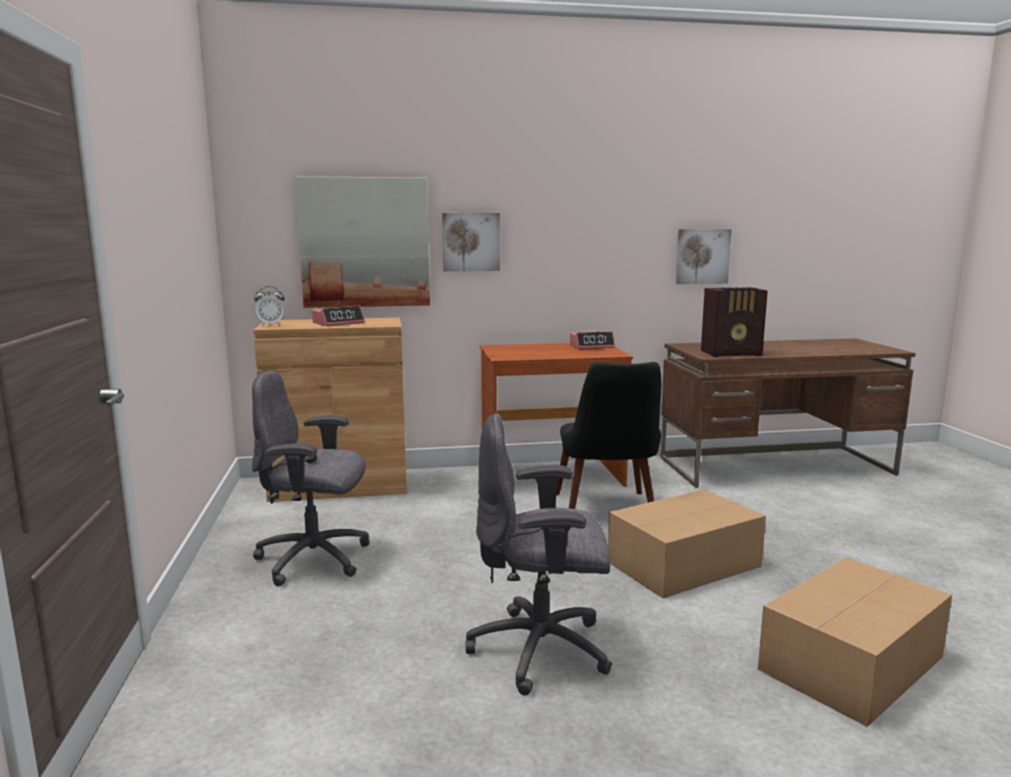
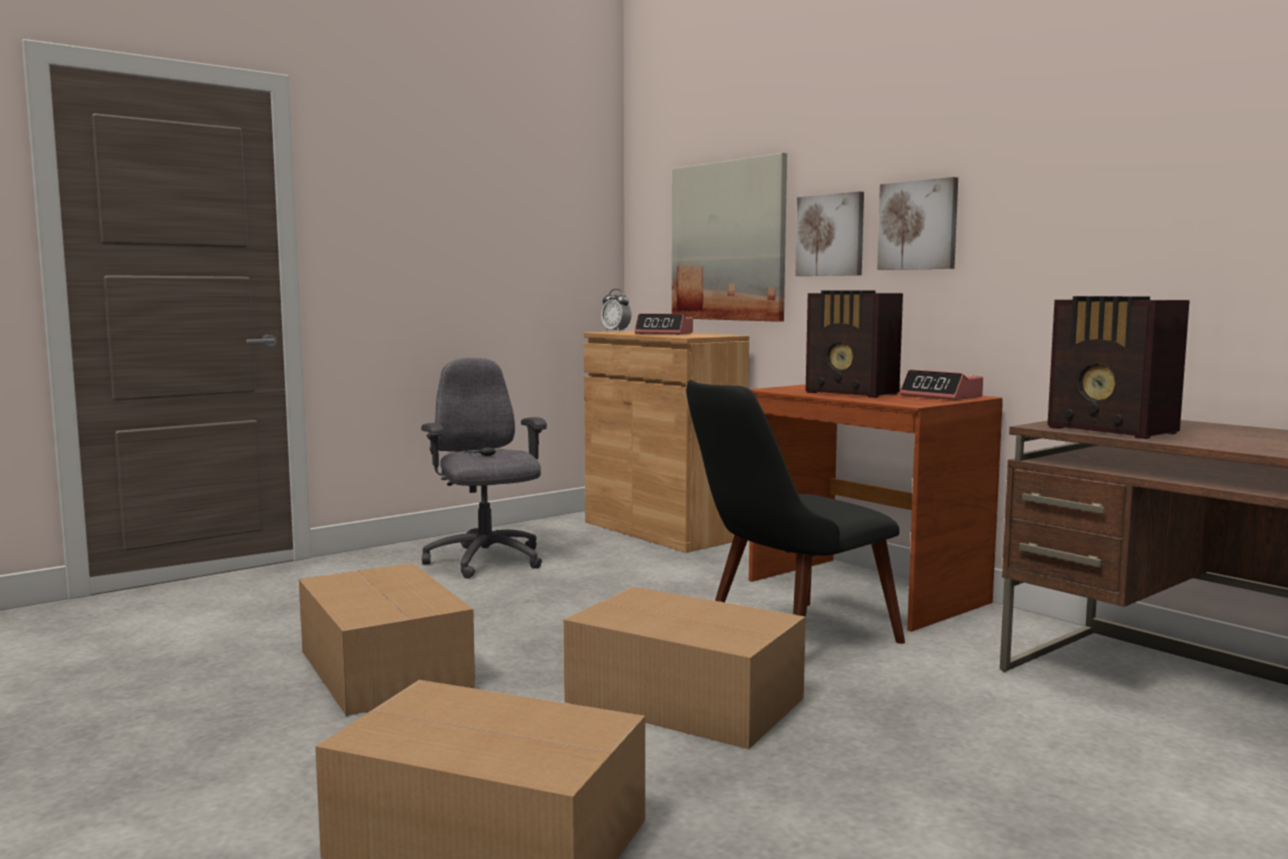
camera: 60 degrees right, 5 degrees down
(542, 650) = (385, 668): grey office chair -> cardboard box
(552, 352) = (852, 393): none -> radio
(702, 256) = (1194, 246): picture -> picture (918, 225)

